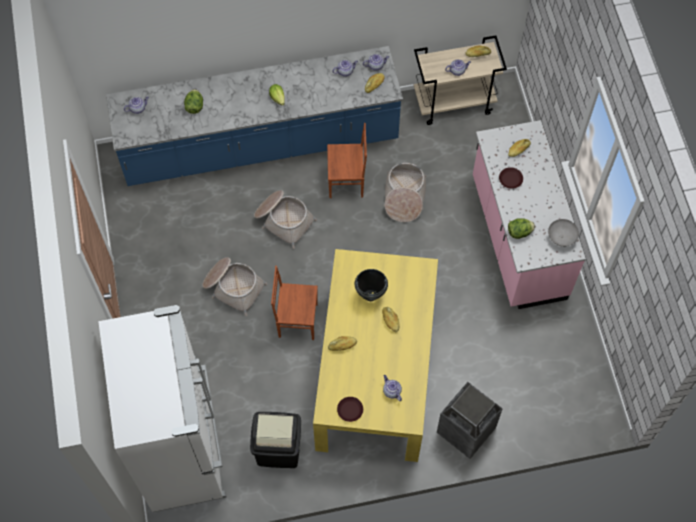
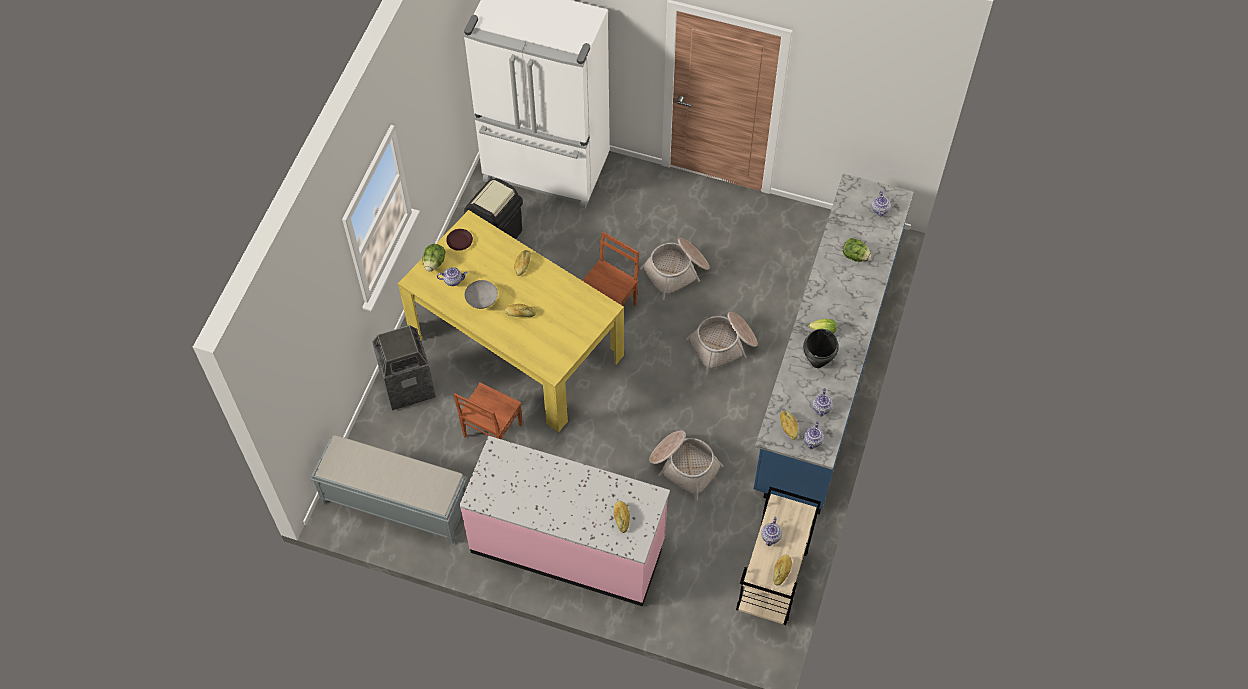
camera: 120 degrees right, 5 degrees down
(346, 182) = (734, 422): brown chair -> brown chair (491, 431)
(370, 295) = (556, 310): black cooking pot -> black cooking pot (818, 362)
(511, 179) = (592, 489): brown plate -> none
(519, 232) = (528, 461): lettuce -> lettuce (434, 263)
(561, 237) = (496, 496): grey bowl -> grey bowl (482, 300)
(567, 376) = (395, 502): none -> grey bench

